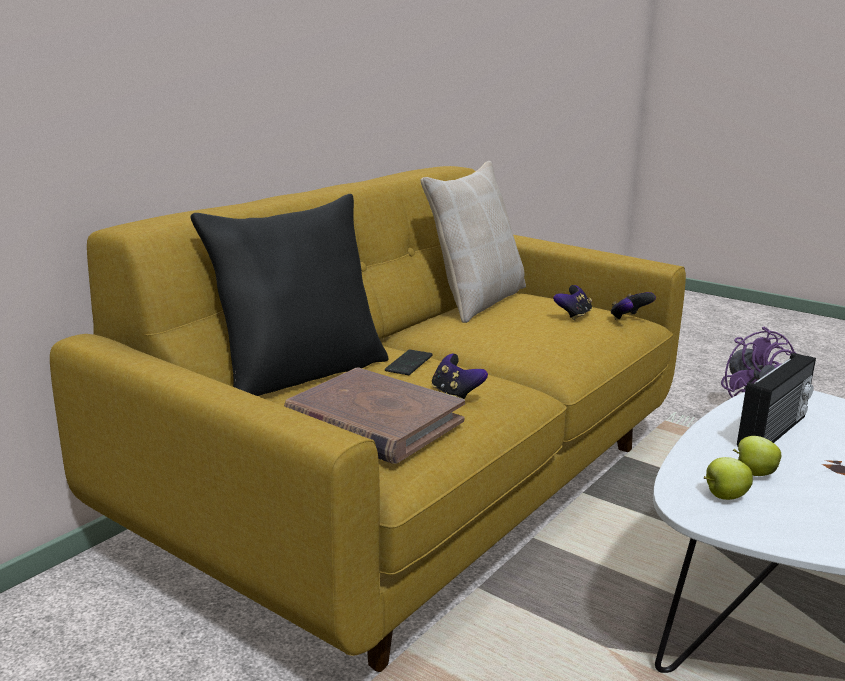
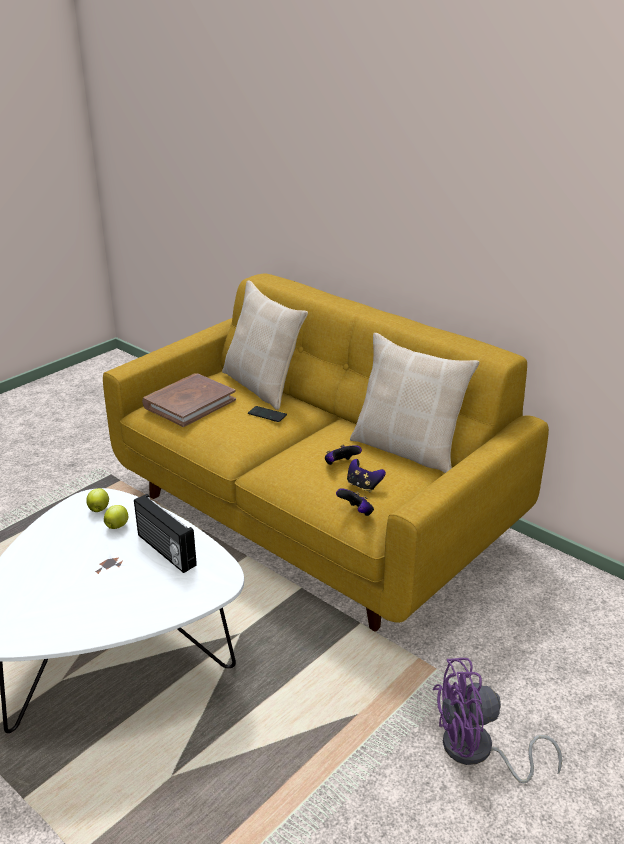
camera: 95 degrees right, 10 degrees up
(300, 373) = (263, 386): black pillow -> beige pillow
(455, 395) = (217, 427): game controller -> game controller (340, 464)

